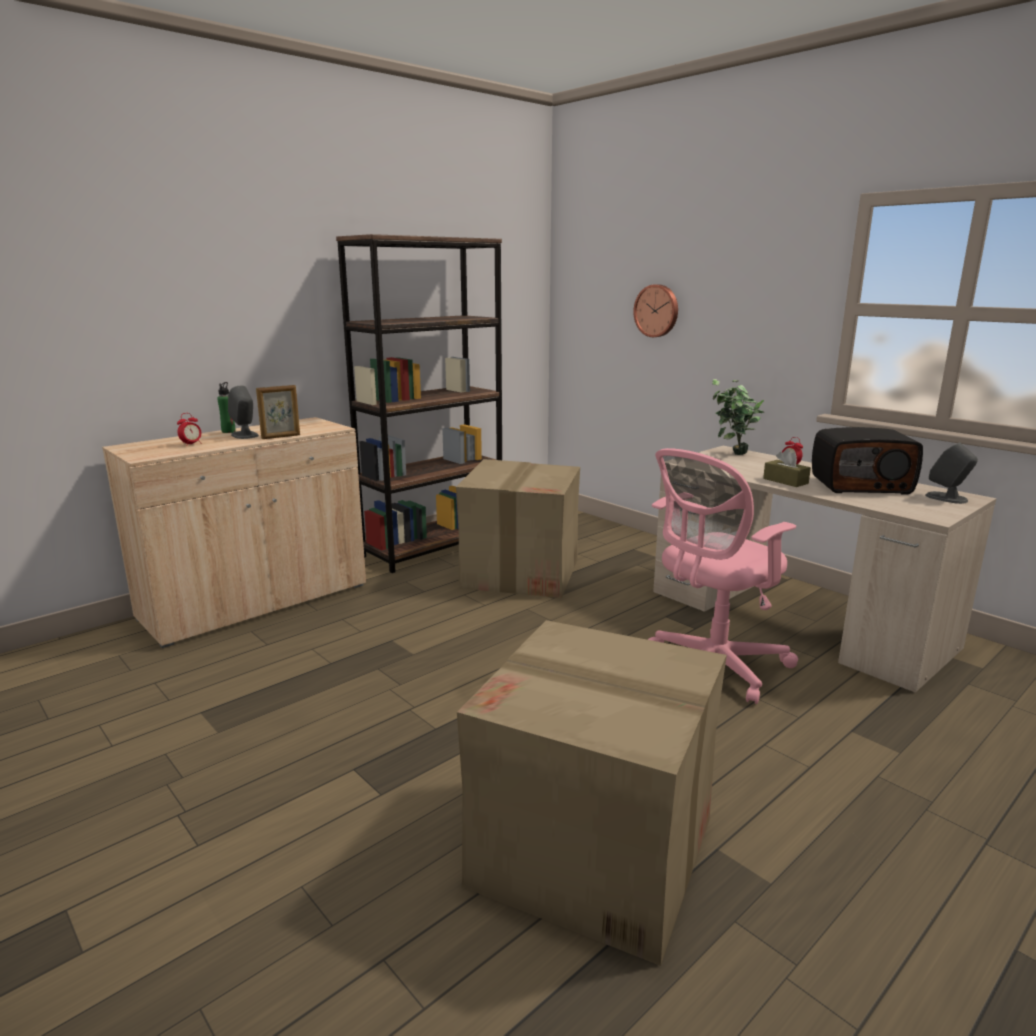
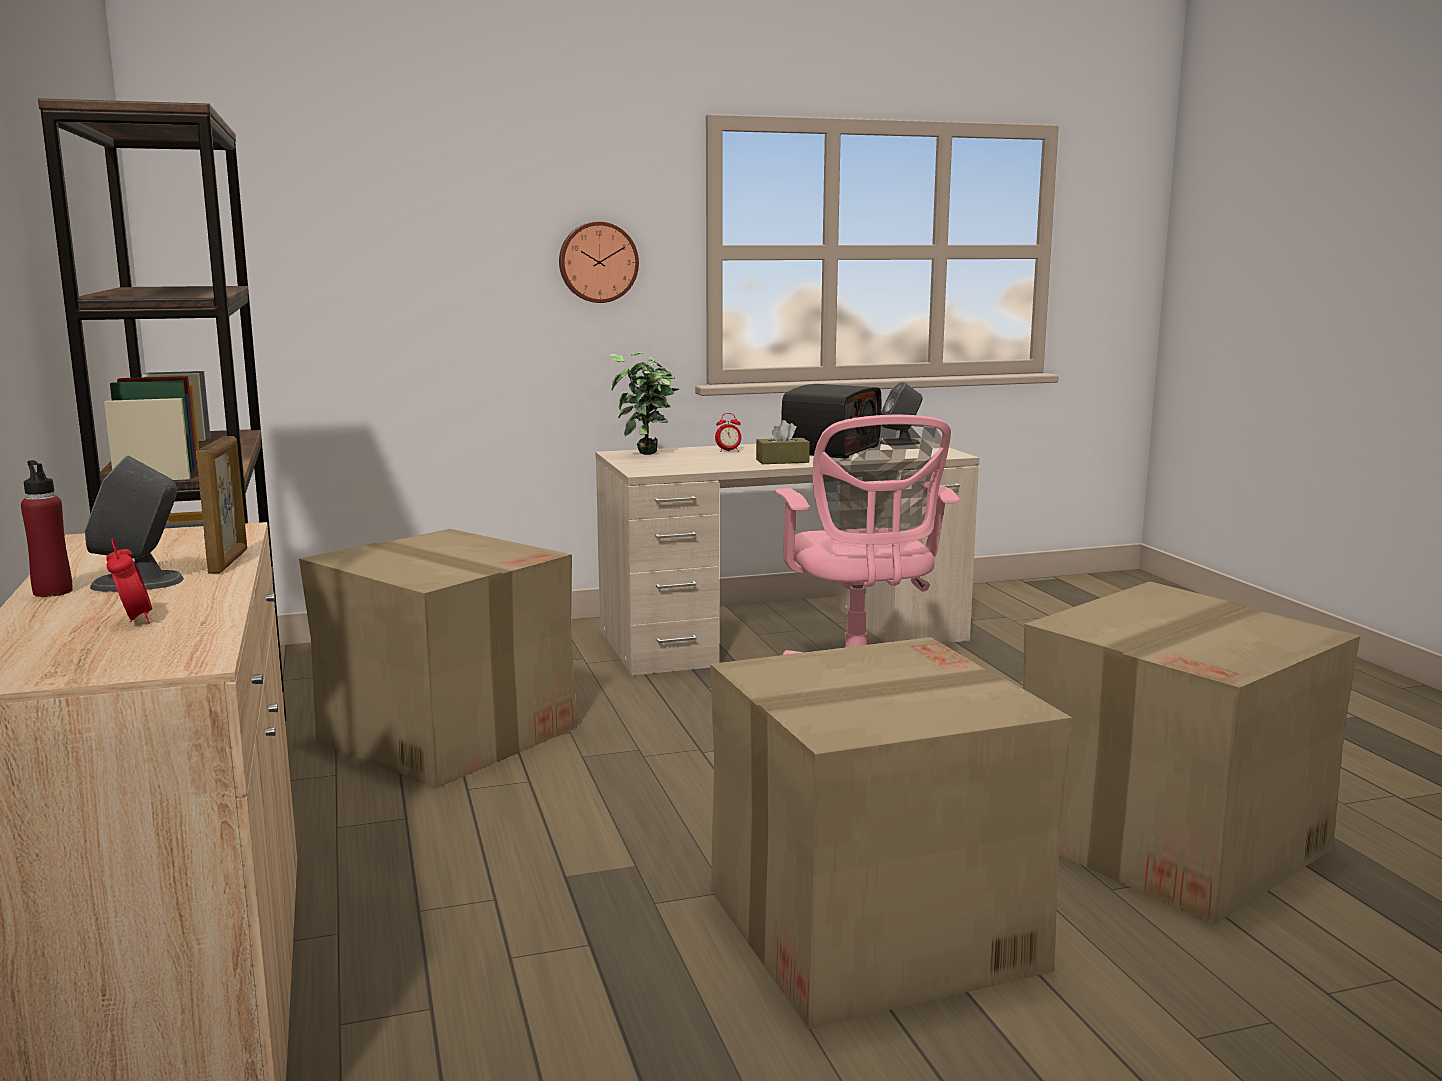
camera: 65 degrees left, 5 degrees down
(228, 431) = (53, 592): green bottle -> red bottle
(382, 736) = (869, 929): none -> cardboard box
(657, 311) = (411, 268): wall clock -> wall clock (598, 262)

